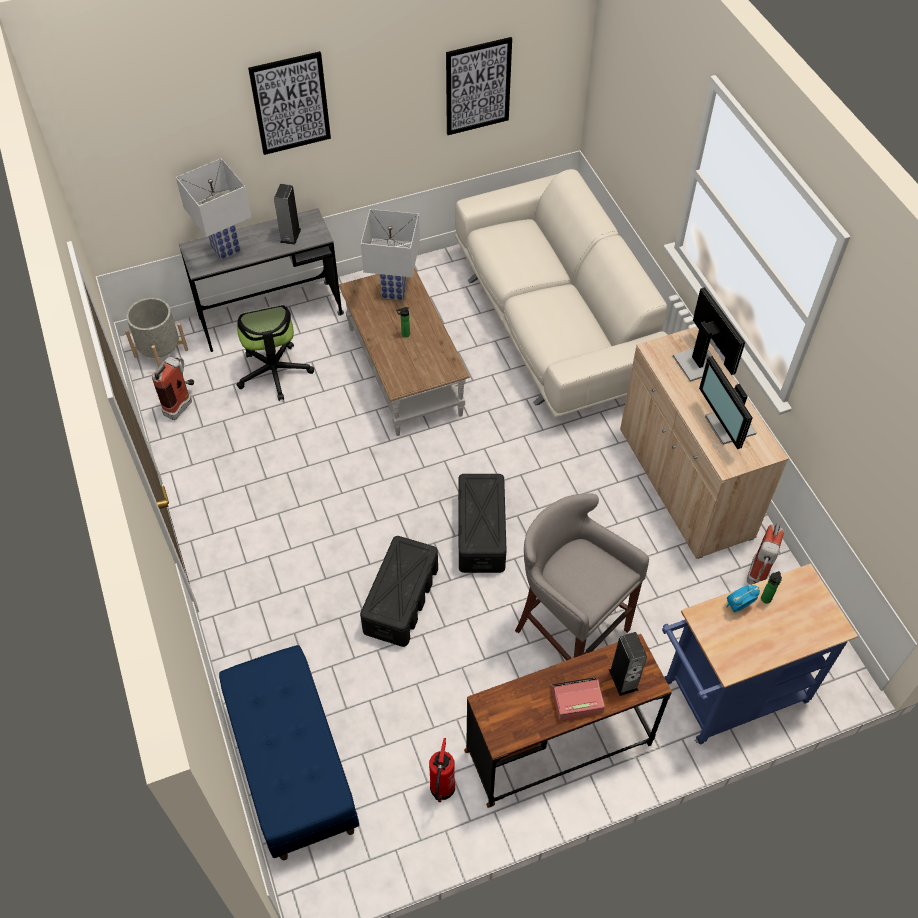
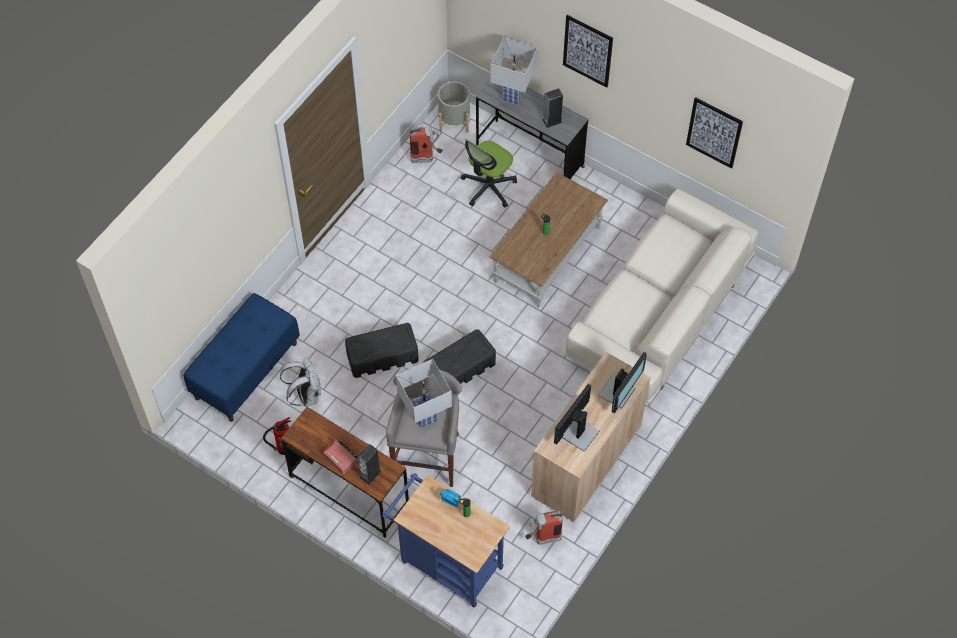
camera: 55 degrees right, 5 degrees up
(386, 716) = (306, 395): none -> white backpack
(394, 291) = (575, 204): white table lamp -> white table lamp (426, 417)

